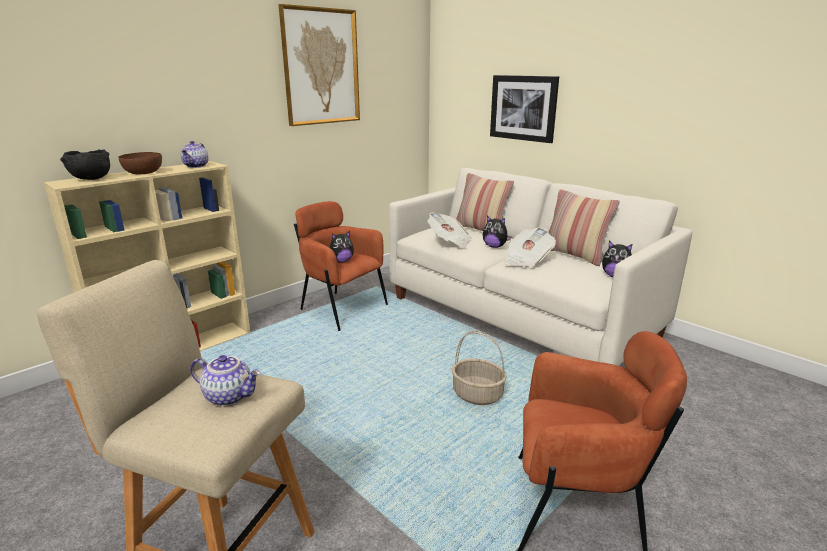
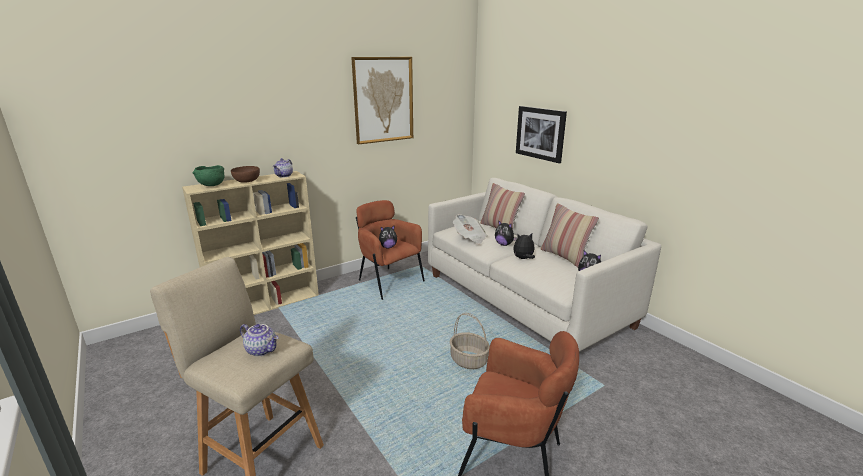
camera: 10 degrees right, 0 degrees up
(90, 179) = (211, 185): black bowl -> green bowl
(526, 260) = (523, 259): newspaper -> plush toy

